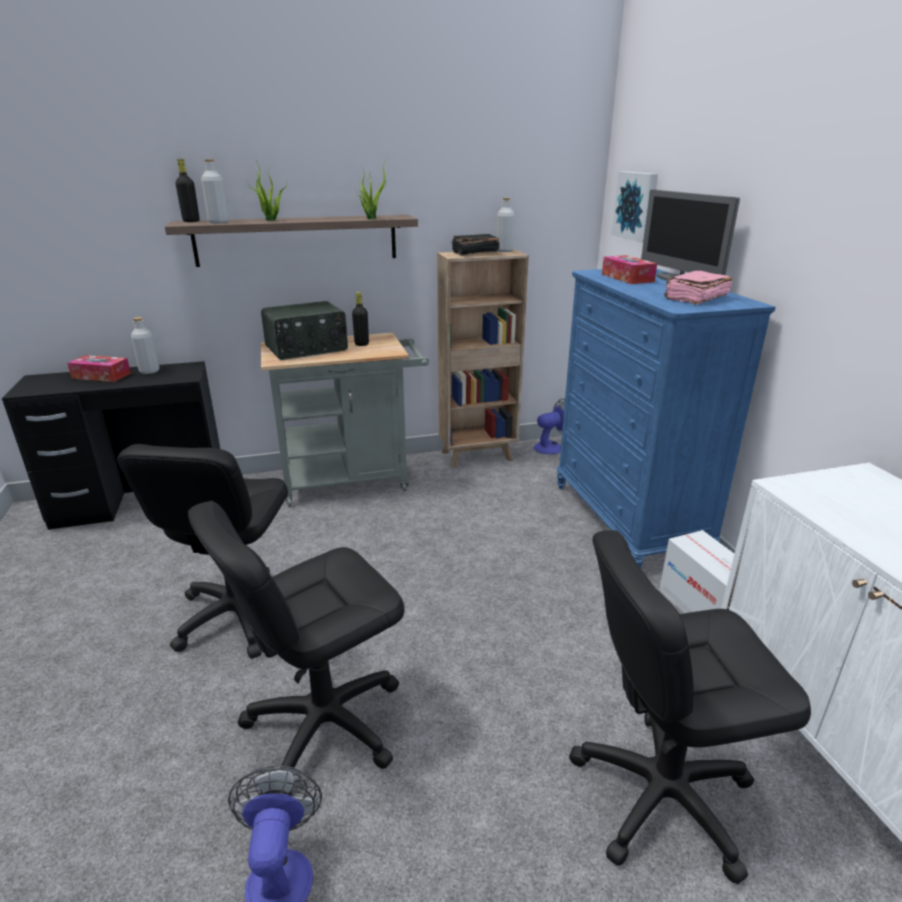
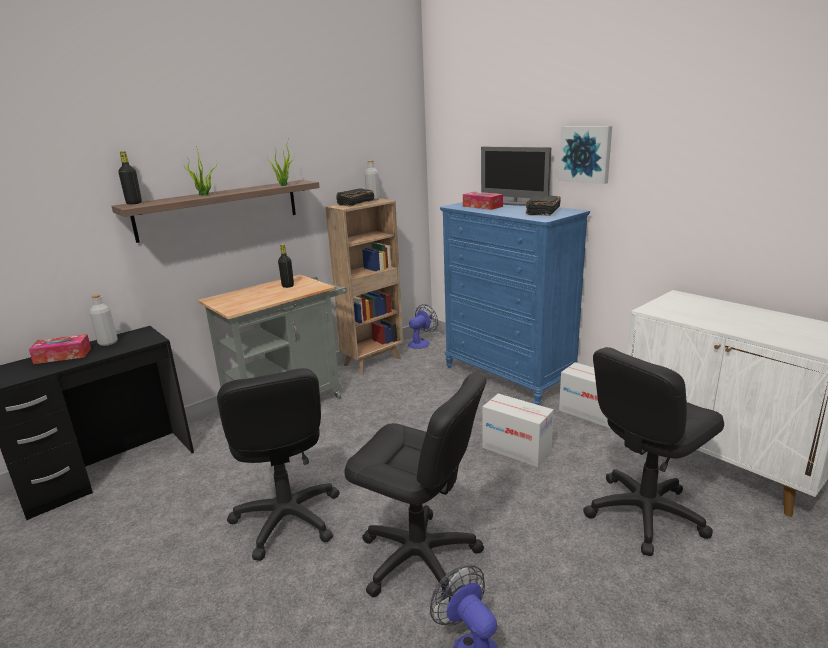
camera: 25 degrees left, 5 degrees down
(218, 222) = (163, 201): grey bottle -> none
(307, 349) = (247, 297): radio -> none
(324, 723) = (419, 559): black office chair -> black office chair turned 90 degrees counterclockwise
(556, 626) = (516, 449): none -> cardboard box
(636, 206) = (460, 158): picture -> picture (586, 154)
(695, 298) = (542, 212): pink book -> black book

